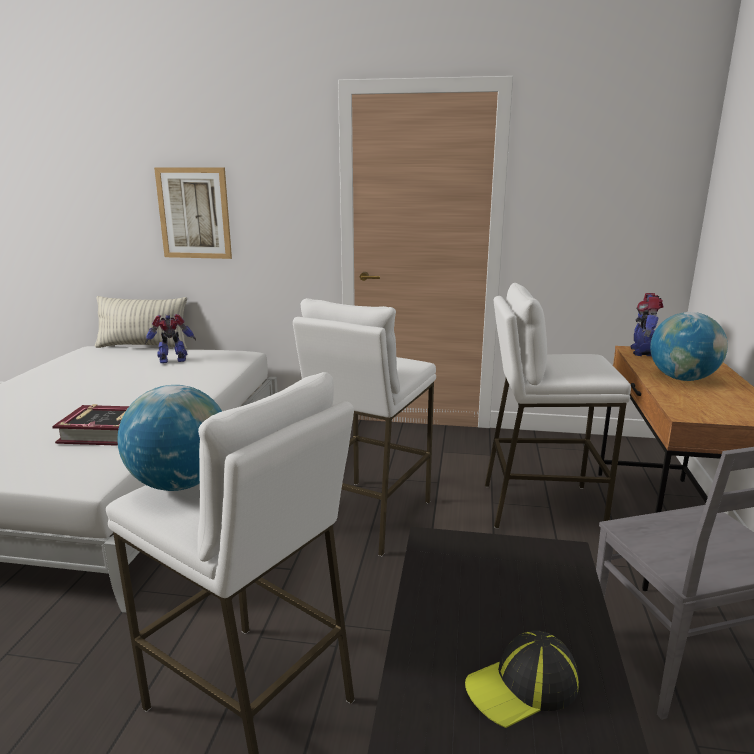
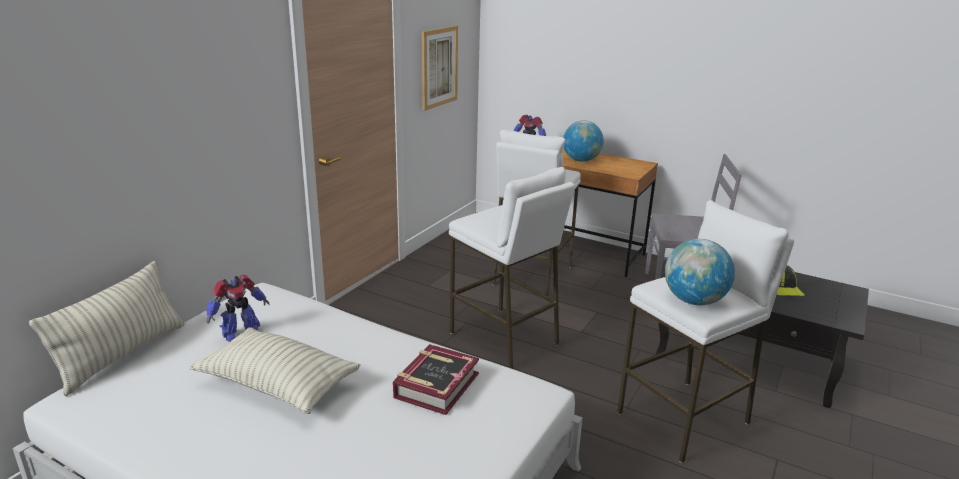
camera: 70 degrees left, 5 degrees up
(104, 385) = (278, 385): none -> pillow
(173, 361) = (240, 333): toy robot -> toy robot turned 135 degrees counterclockwise
(194, 213) = (152, 145): picture -> picture (439, 67)

